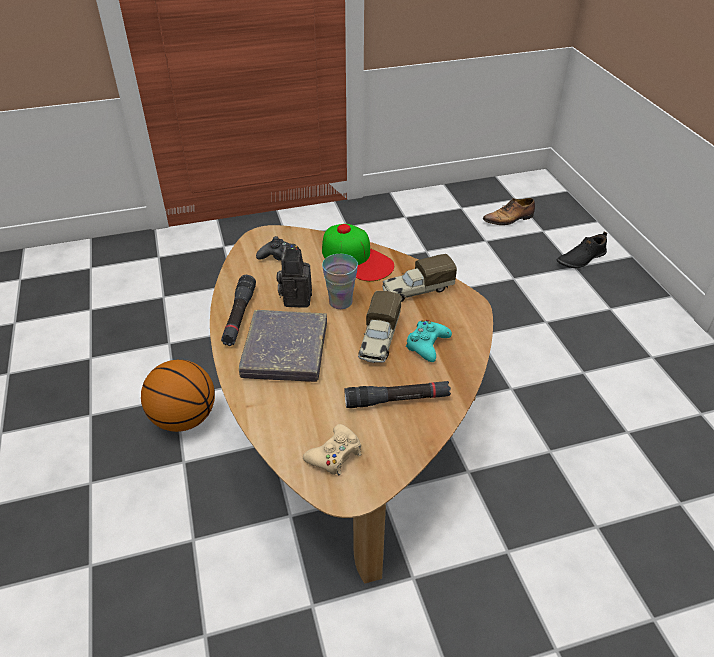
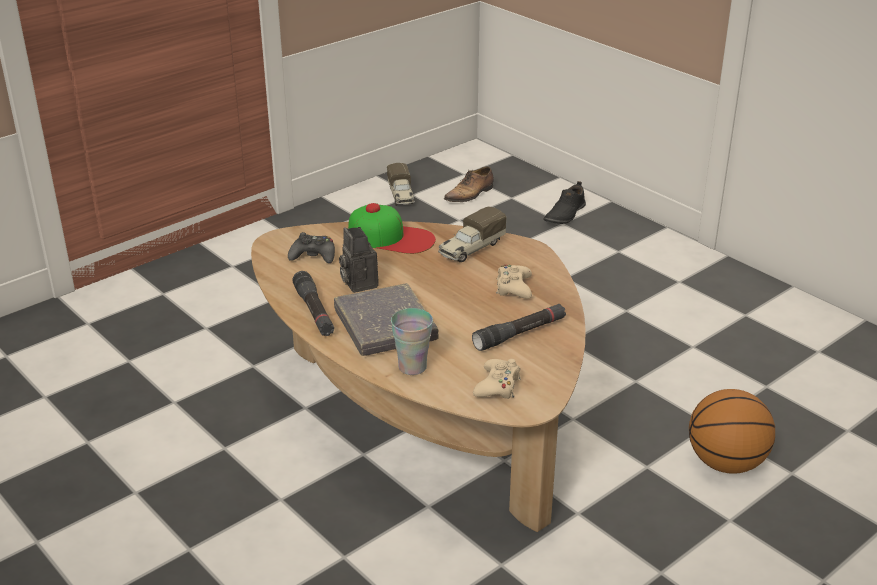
camera: 25 degrees left, 10 degrees down
(184, 419) = (250, 463): basketball -> basketball (726, 463)
(340, 302) = (405, 275): cup -> cup (412, 367)
(379, 340) = (467, 295): toy truck -> toy truck (401, 195)
(427, 345) = (513, 288): turquoise game controller -> beige game controller

